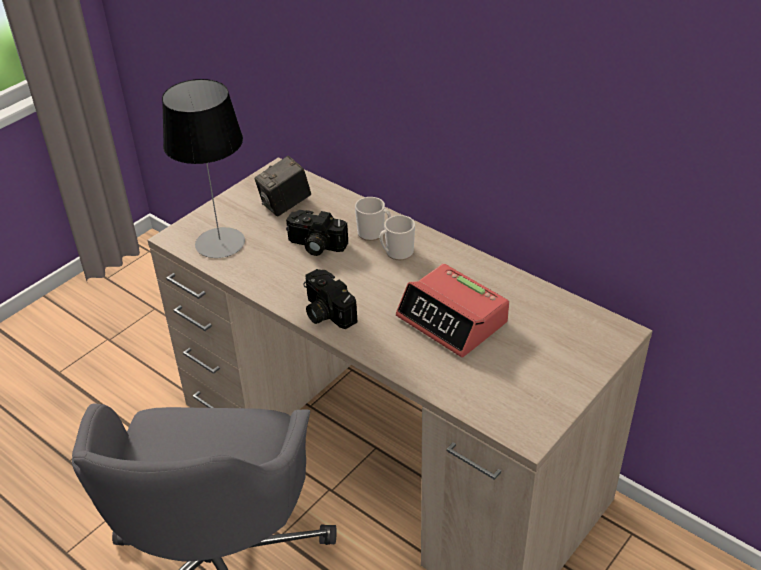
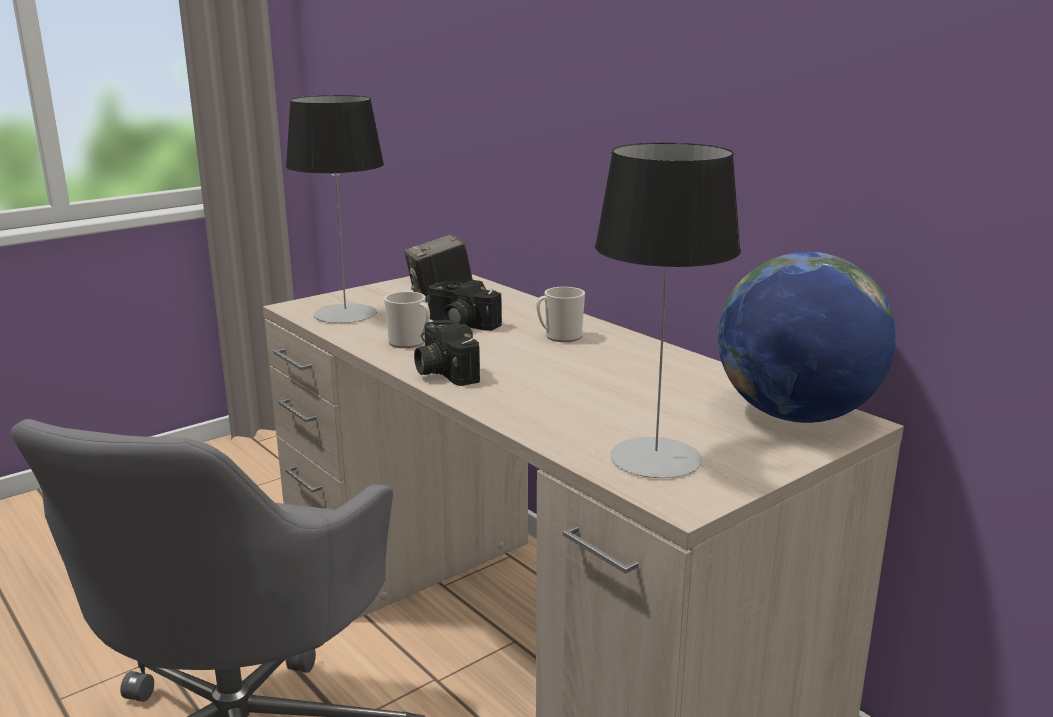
camera: 10 degrees right, 20 degrees down
(374, 233) = (537, 321): mug -> mug (410, 343)
(452, 320) = (610, 391): alarm clock -> none
(501, 392) = (655, 457): none -> table lamp
(582, 329) = (796, 415): none -> globe

